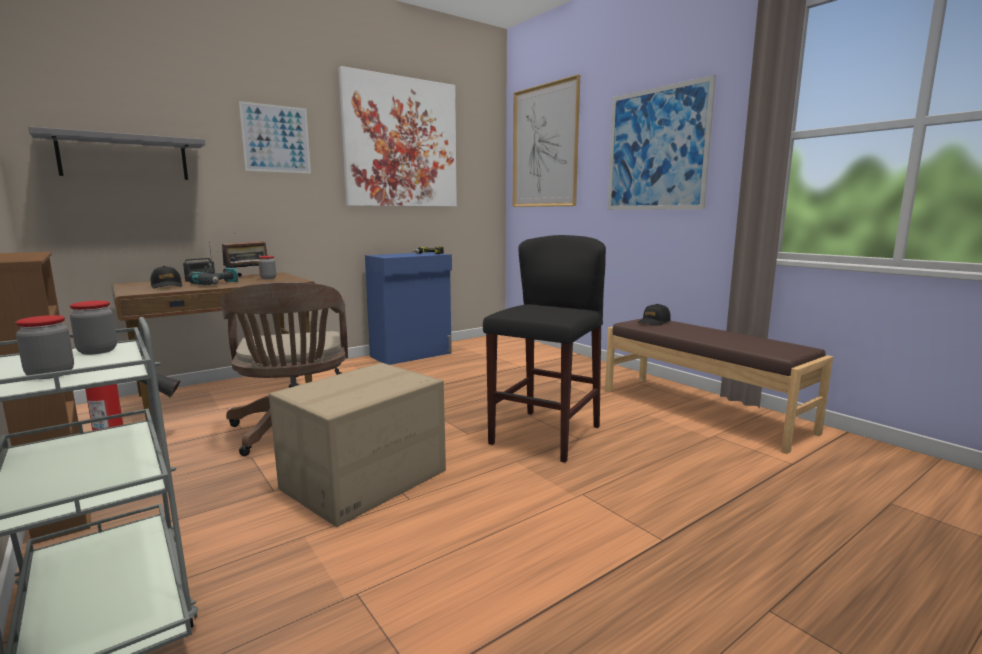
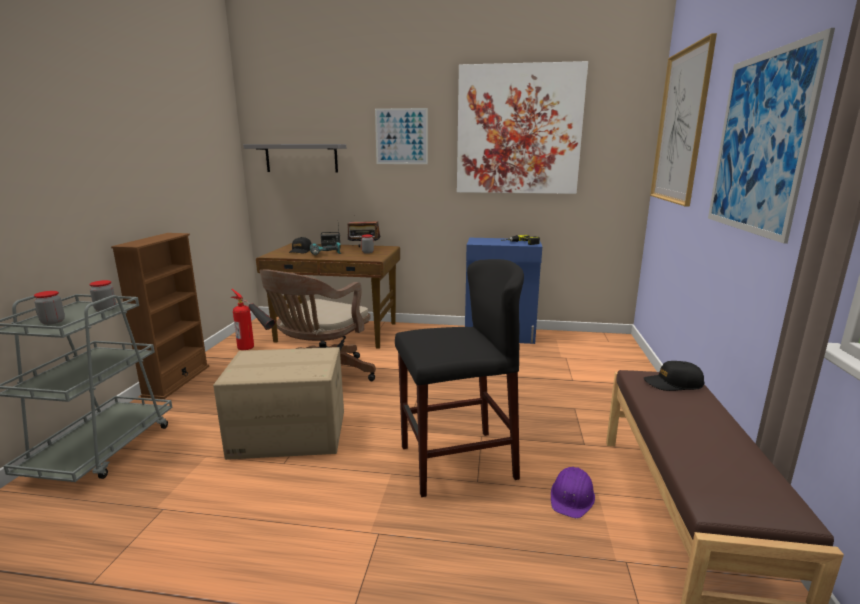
camera: 45 degrees right, 5 degrees up
(641, 422) = (572, 497): none -> purple hard hat

